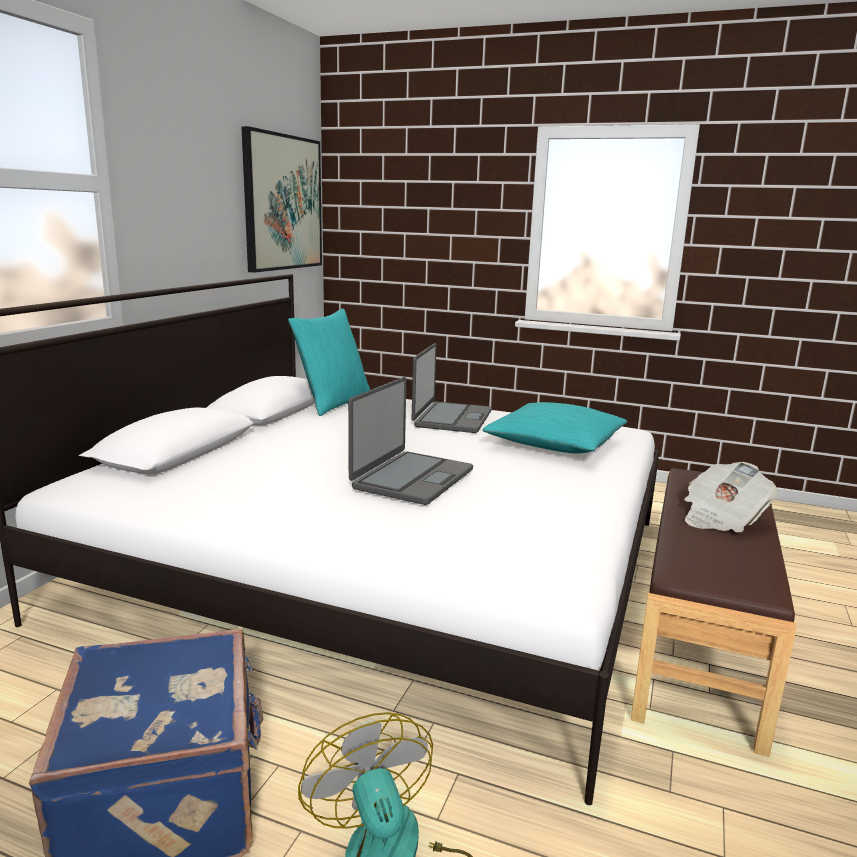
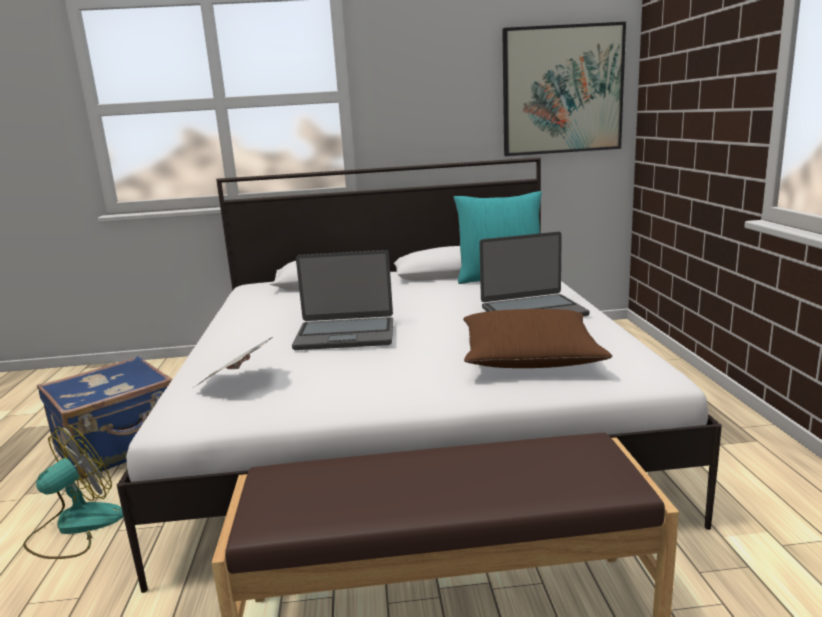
camera: 65 degrees right, 0 degrees up
(555, 444) = (529, 357): turquoise pillow -> brown pillow
(721, 518) = (451, 480): newspaper -> newspaper (235, 383)

